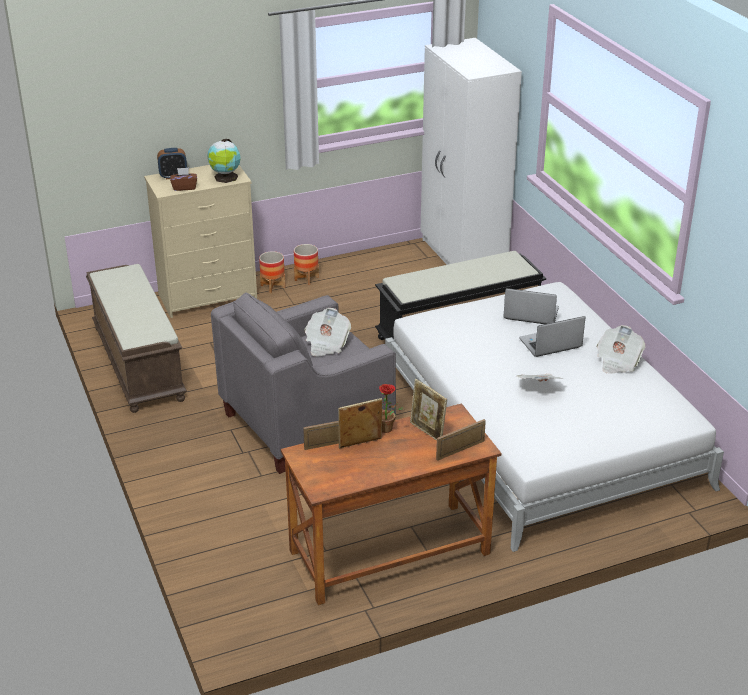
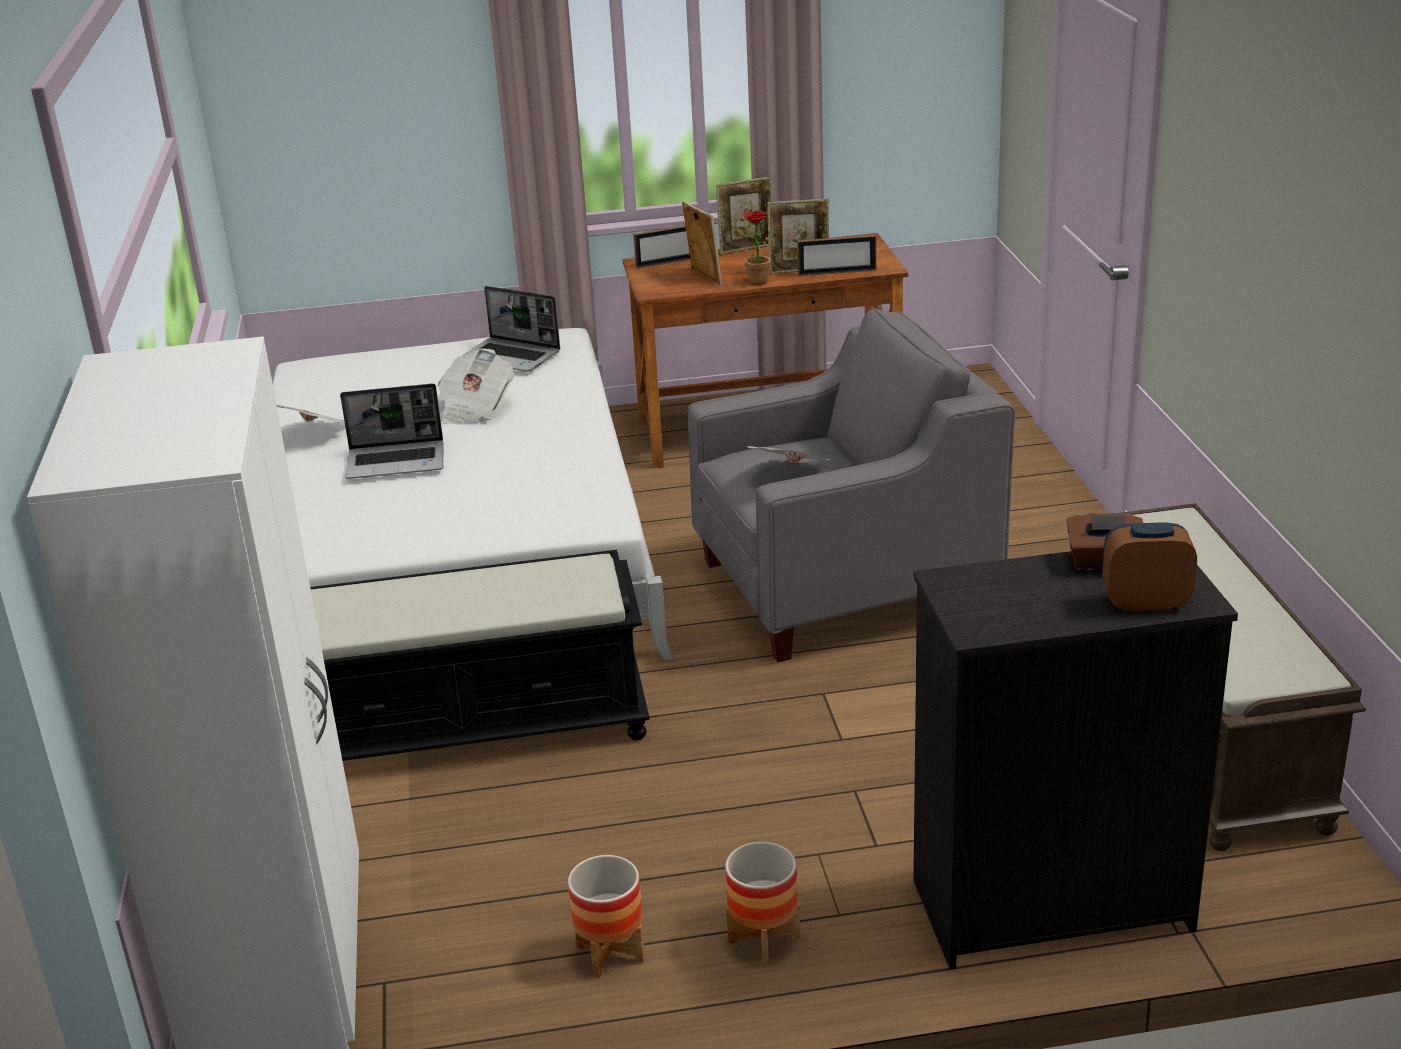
camera: 165 degrees left, 5 degrees down
(208, 297) = (1048, 904): beige dresser -> black dresser
(225, 178) = (987, 585): globe -> none
(273, 286) = (864, 922): planter -> planter (610, 953)
(410, 472) = (747, 248): none -> picture frame
(530, 314) = (379, 515): laptop -> laptop (511, 357)

